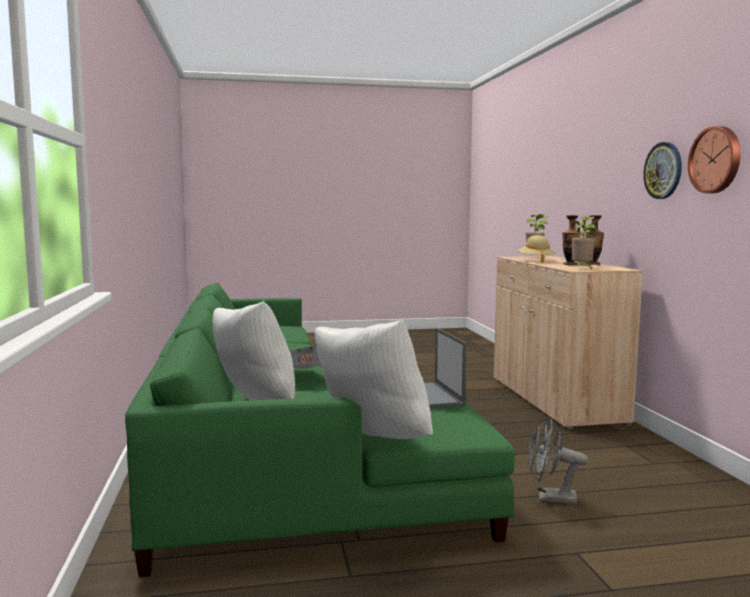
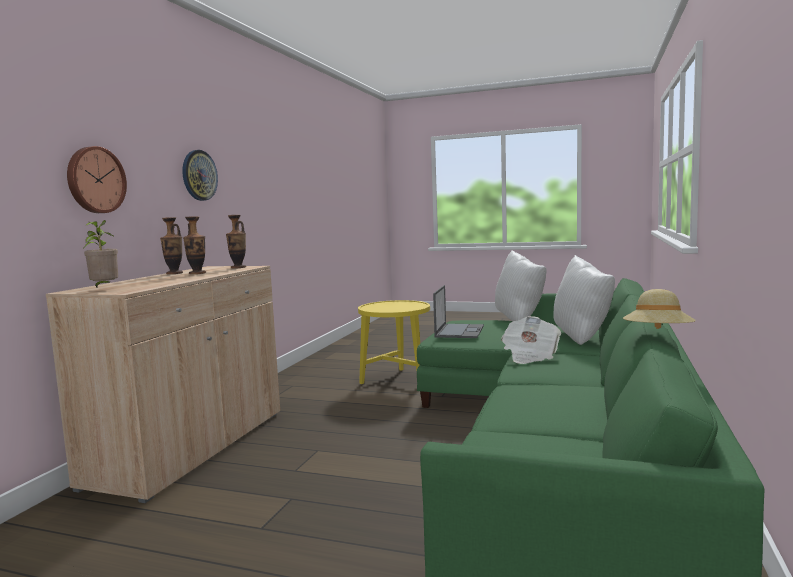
camera: 150 degrees left, 0 degrees up
(535, 261) = (181, 280): beige hat -> beige hat (658, 335)
(550, 498) = (397, 380): grey fan -> yellow side table
(582, 269) = (238, 267): potted plant -> vase
(716, 160) = (237, 173): wall clock -> wall clock (95, 180)

